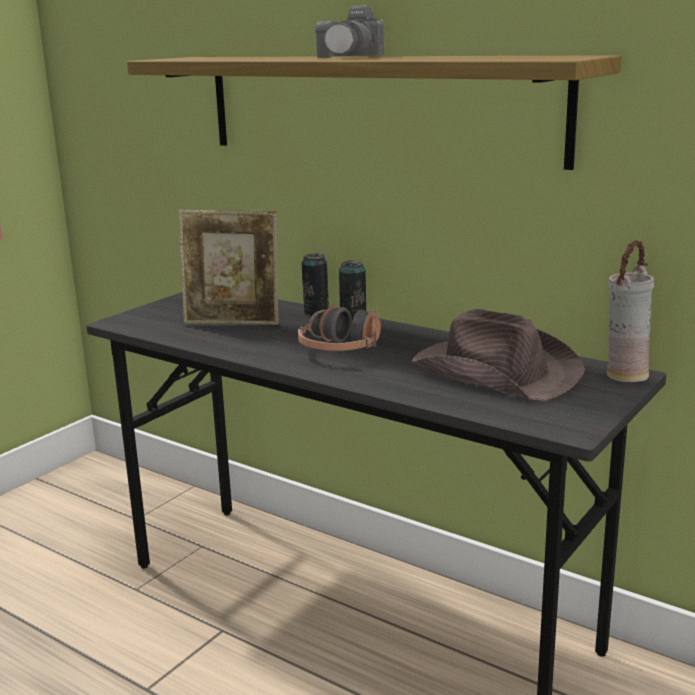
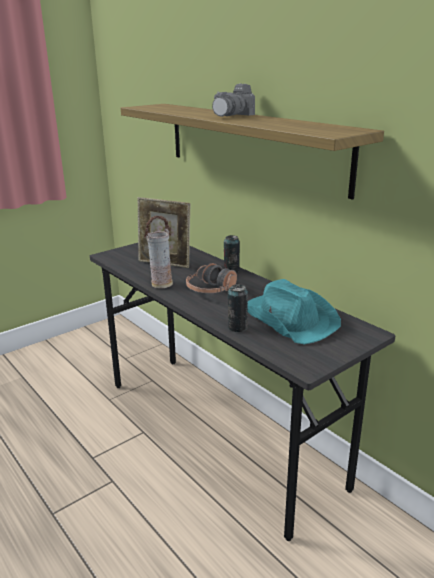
camera: 15 degrees right, 5 degrees up
(316, 312) = (215, 261): can -> can (237, 327)
(494, 371) = (289, 318): brown hat -> turquoise hat
(625, 375) = (367, 333): vase -> vase (161, 284)

